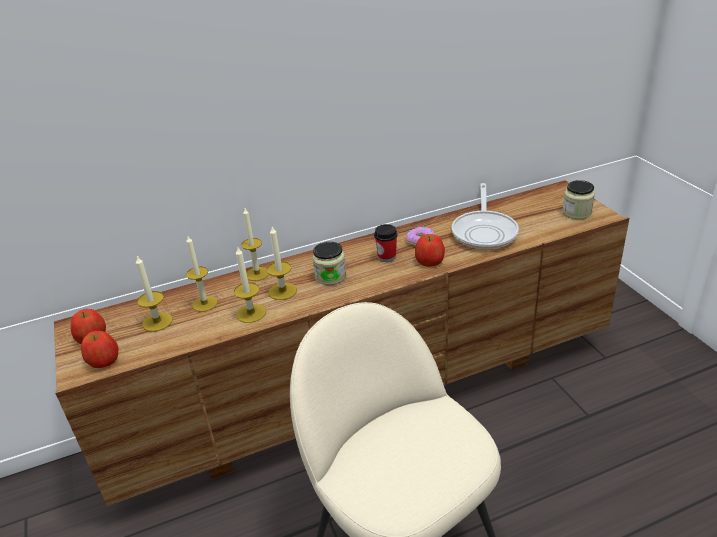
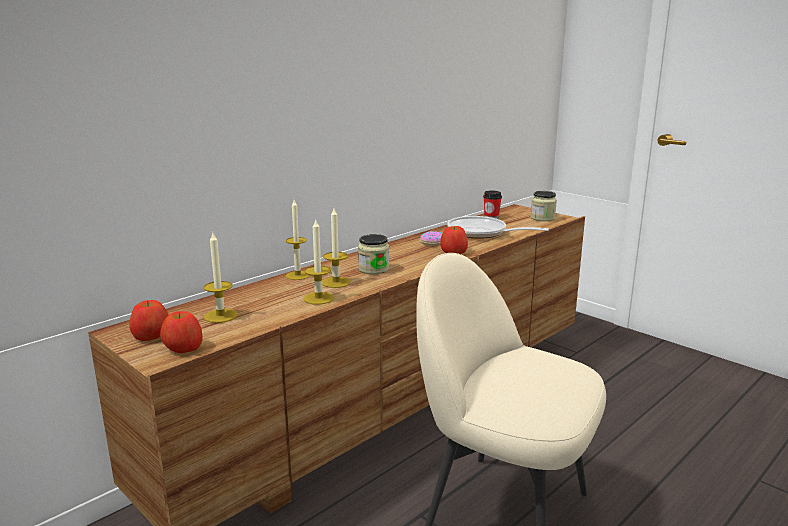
camera: 25 degrees left, 15 degrees down
(204, 304) = (262, 299): candle -> none
(386, 257) = (413, 254): cup -> cup (491, 217)
(484, 231) = (482, 233): frying pan -> frying pan turned 135 degrees clockwise

